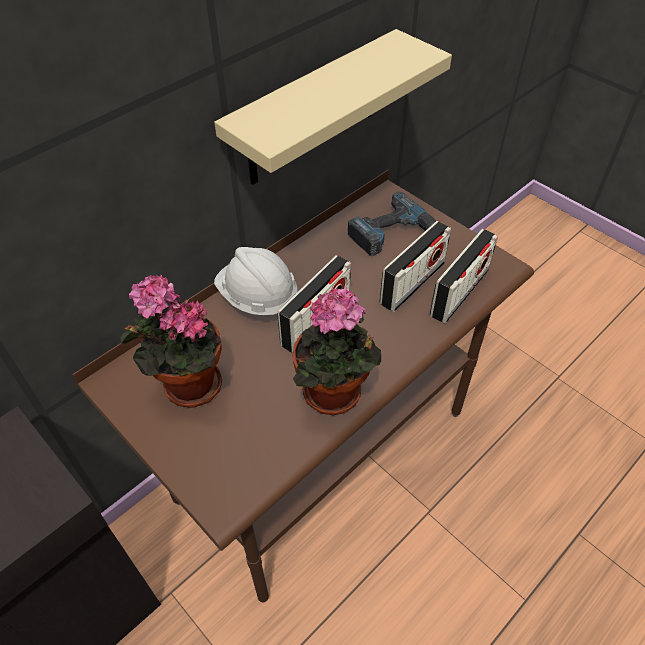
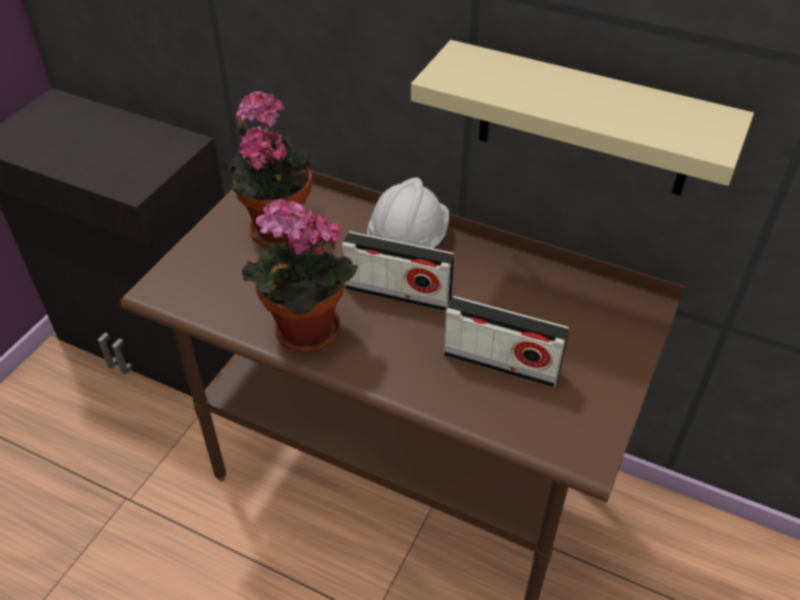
camera: 70 degrees right, 5 degrees down
(394, 234) = (577, 328): power drill -> none
(459, 293) = (510, 414): radio -> none

